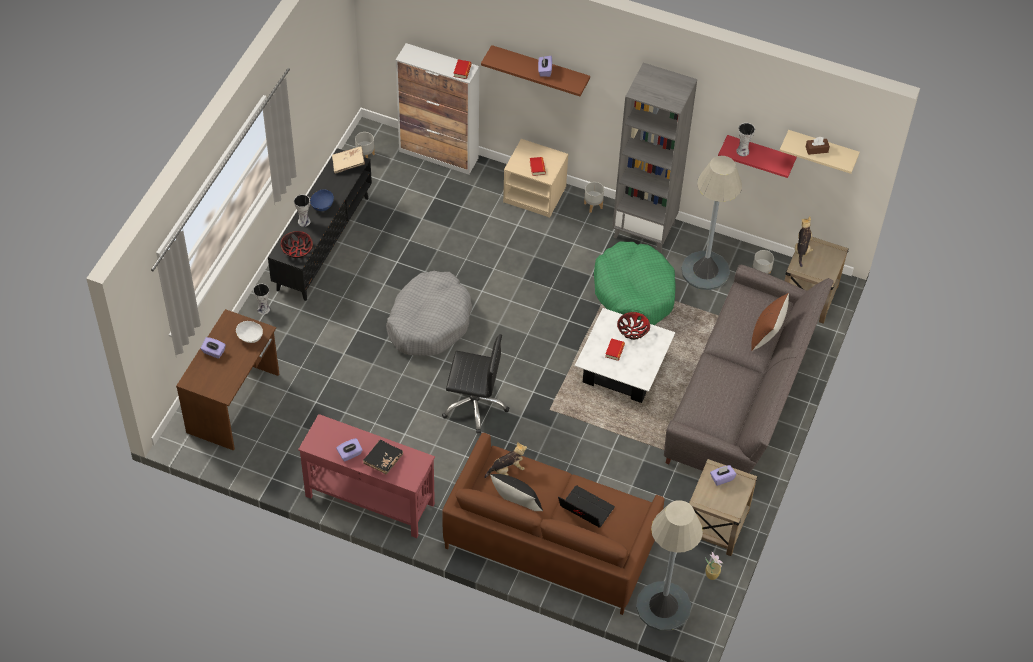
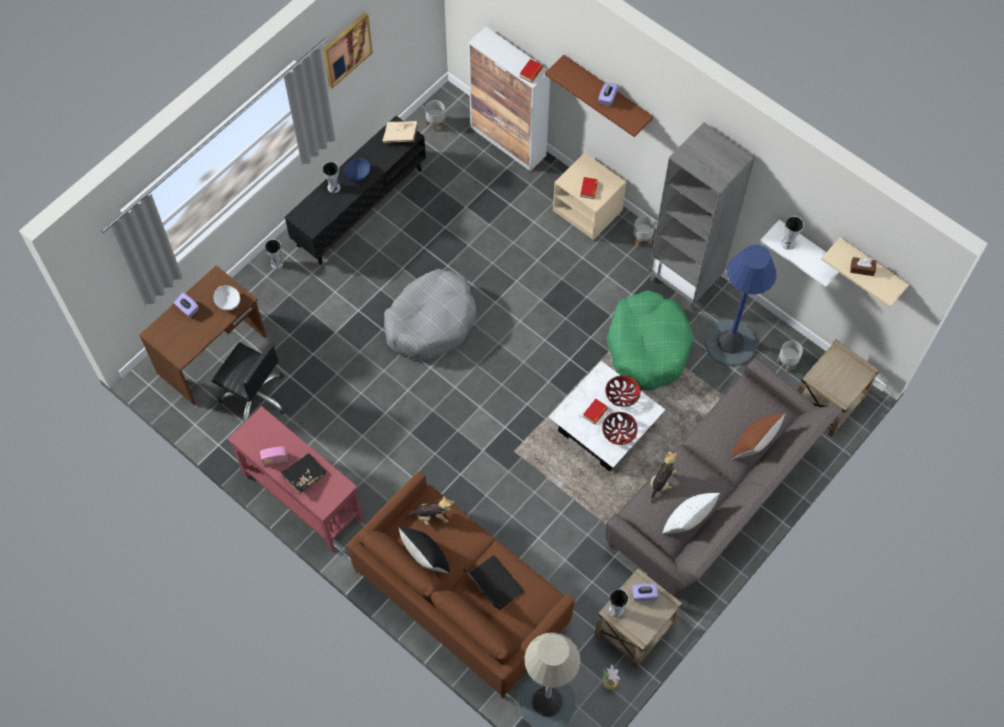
camera: 20 degrees right, 10 degrees up
(296, 83) = (346, 49): none -> picture
(297, 250) = (316, 217): bowl -> bowl (619, 432)
(350, 454) = (275, 459): purple tissue box -> radio
(474, 405) = (442, 424): black office chair -> black office chair (255, 397)
(702, 497) = (615, 610): none -> vase
(705, 271) = (730, 343): grey floor lamp -> blue floor lamp
(735, 411) = (687, 522): none -> white pillow
(760, 154) = (809, 249): red shelf -> white shelf
(802, 249) = (828, 358): plush toy -> plush toy (662, 481)

